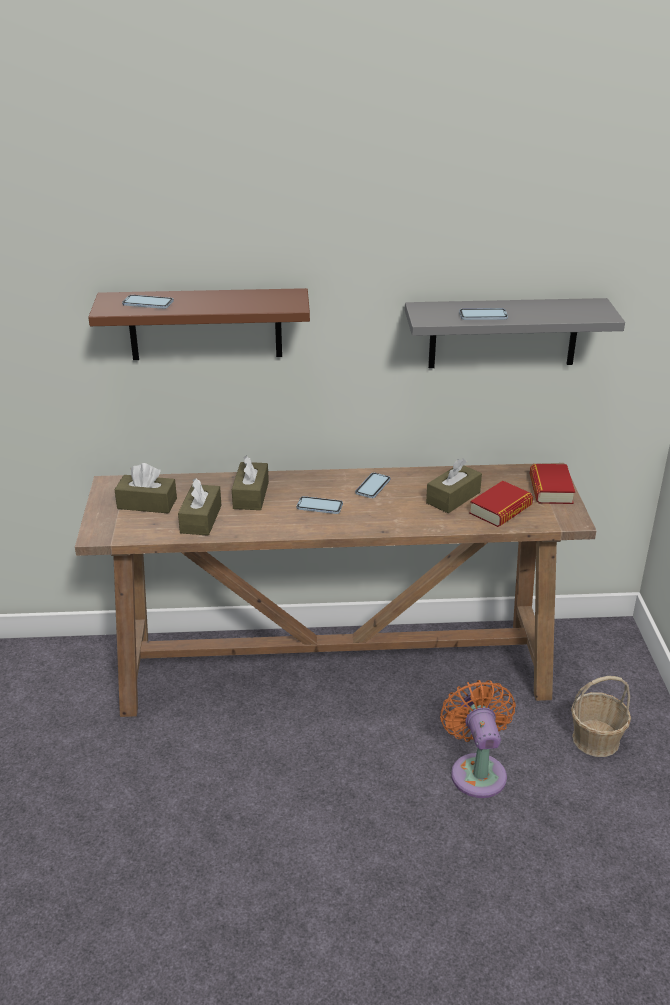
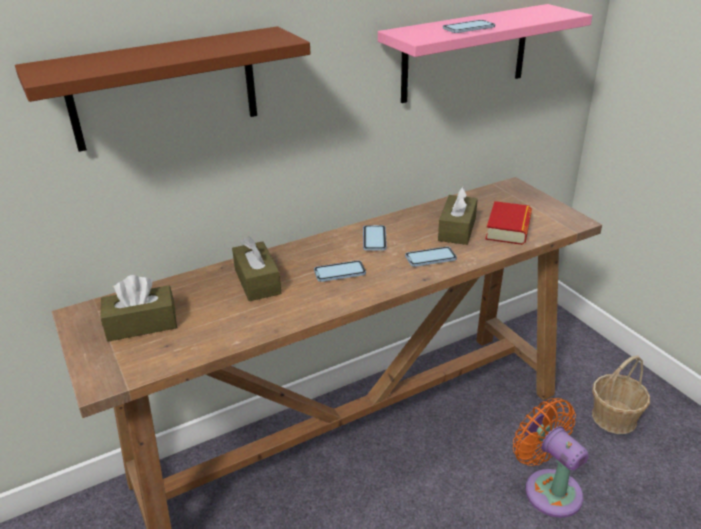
camera: 25 degrees left, 0 degrees up
(148, 303) = (99, 63): phone -> phone (430, 258)
(201, 519) = (220, 323): brown tissue box -> none
(503, 333) = (465, 53): grey shelf -> pink shelf
(550, 489) = (529, 200): book -> none

